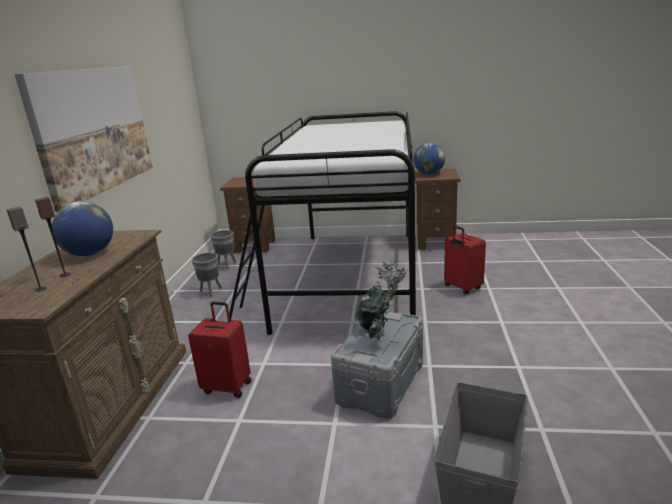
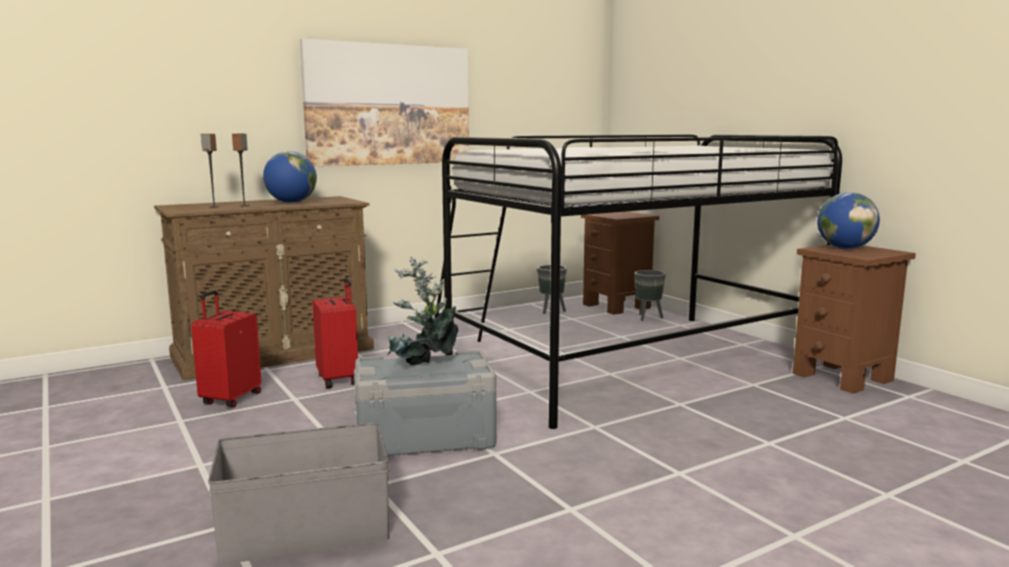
camera: 50 degrees right, 10 degrees down
(211, 292) = (488, 323): grey planter -> grey planter (648, 318)
(462, 288) = (732, 426): red suitcase -> red suitcase (230, 399)

